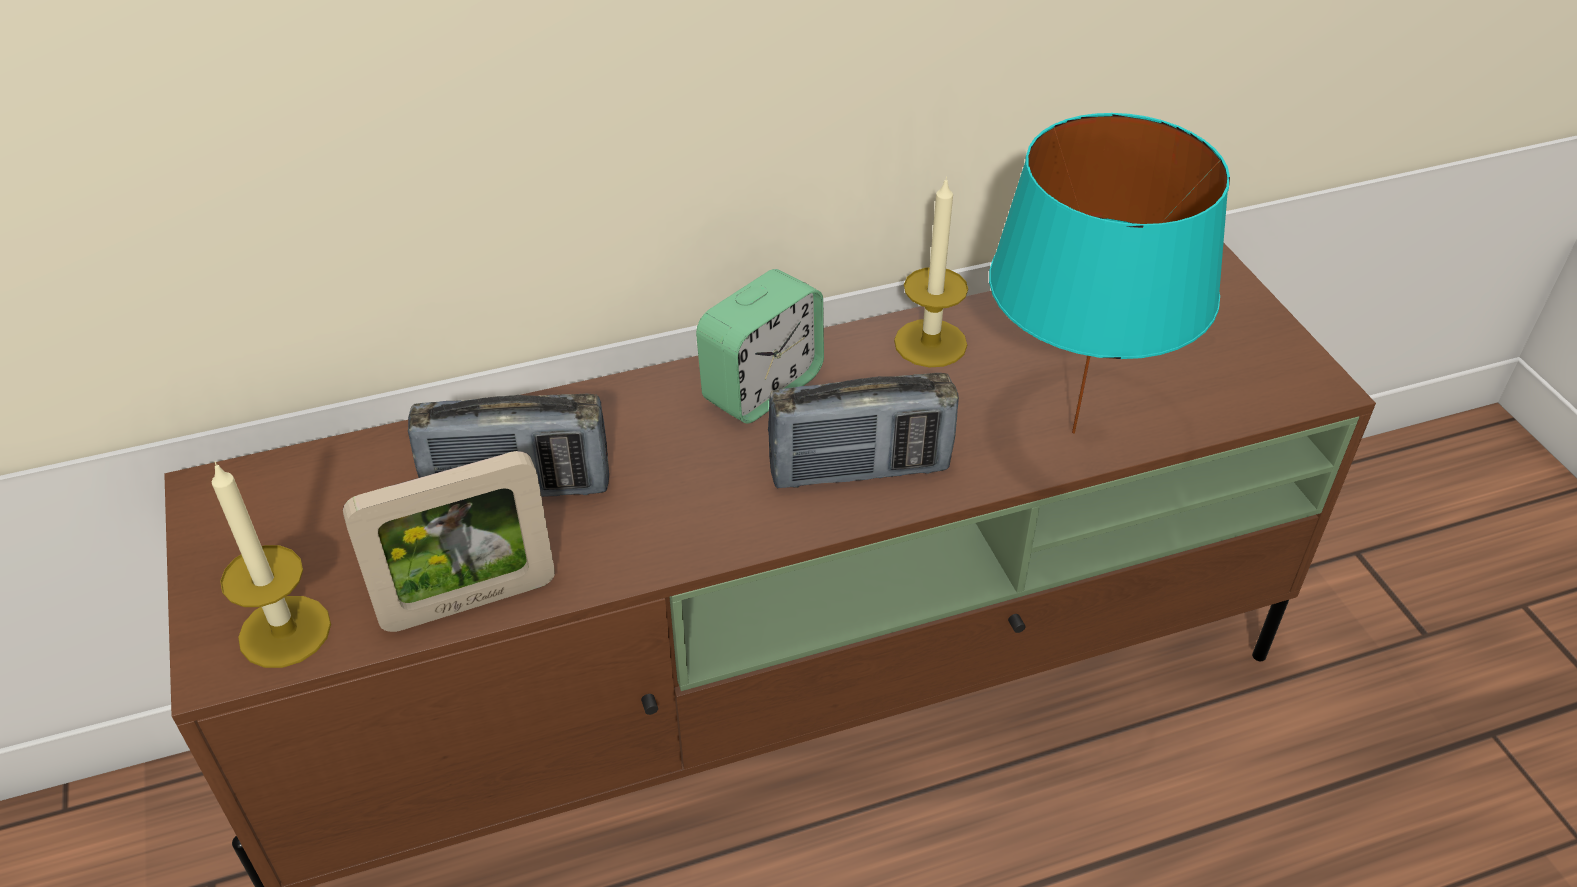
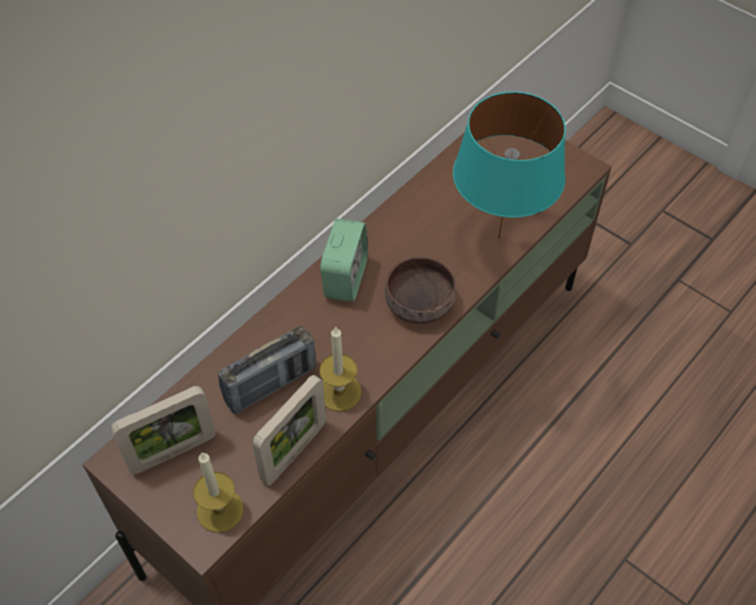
camera: 30 degrees left, 10 degrees up
(296, 515) = (173, 452): none -> picture frame
(859, 469) = (419, 301): radio -> brown bowl
(930, 343) = (406, 218): candle -> candle (339, 392)

